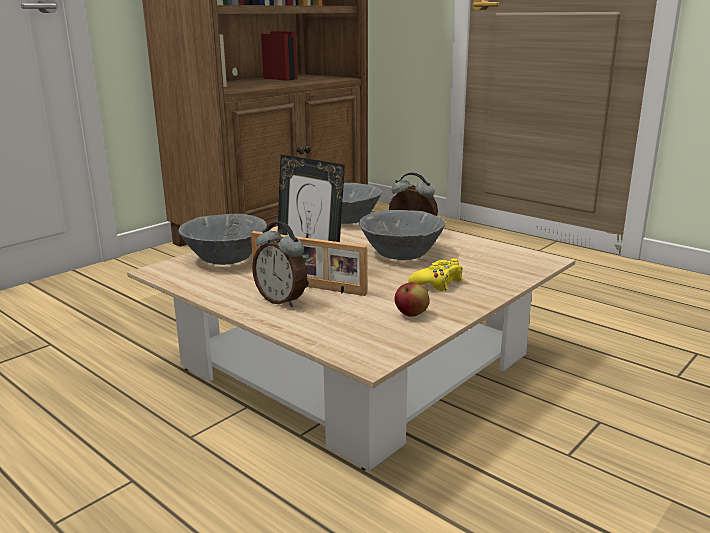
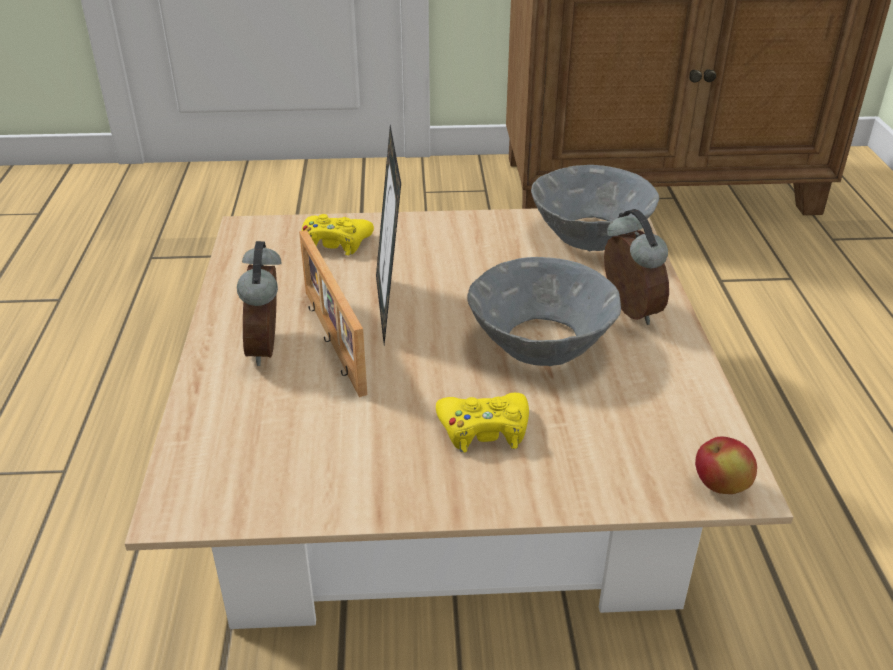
camera: 45 degrees right, 15 degrees up
(225, 258) = (335, 243): grey bowl -> yellow game controller
(411, 315) = (347, 467): apple -> apple (720, 486)

